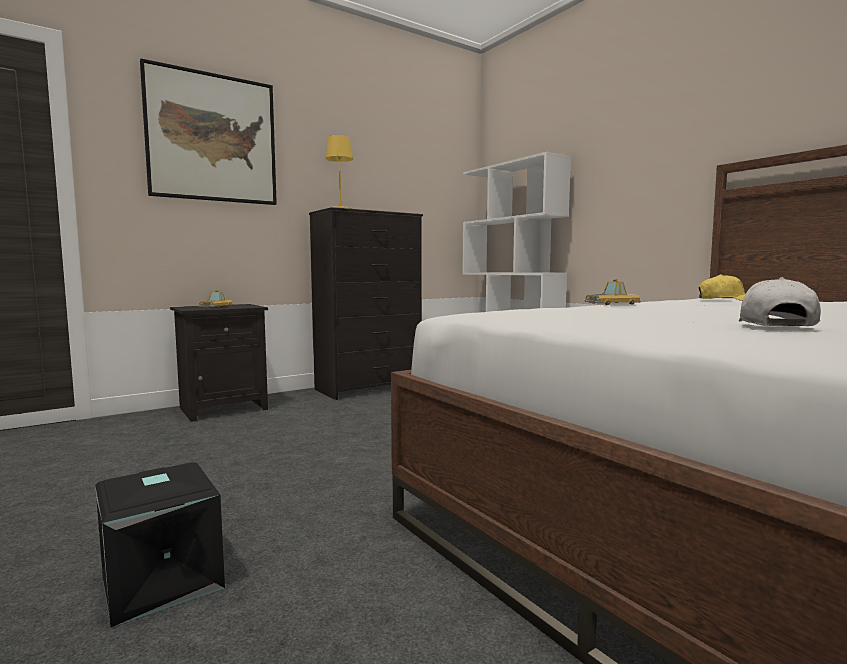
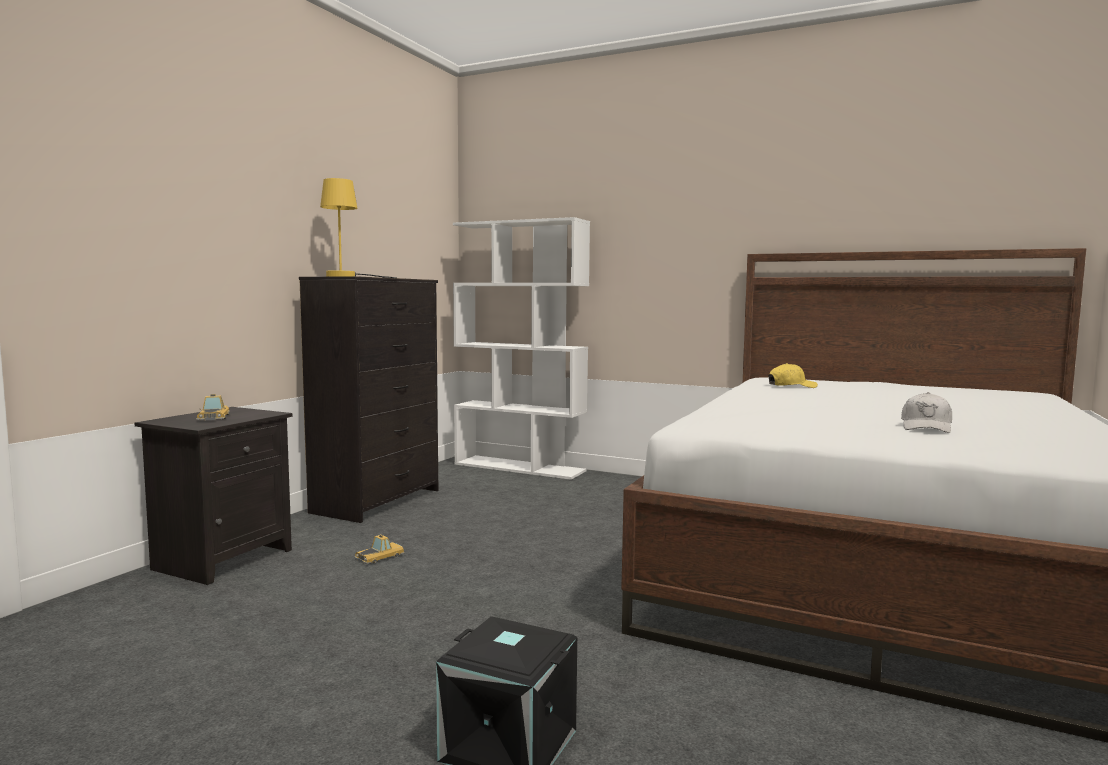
camera: 30 degrees left, 0 degrees up
(212, 138) = (180, 174): picture -> none
(613, 303) = (735, 398): toy car -> toy car (380, 556)
(775, 326) = (926, 427): white cap -> white cap turned 150 degrees counterclockwise

